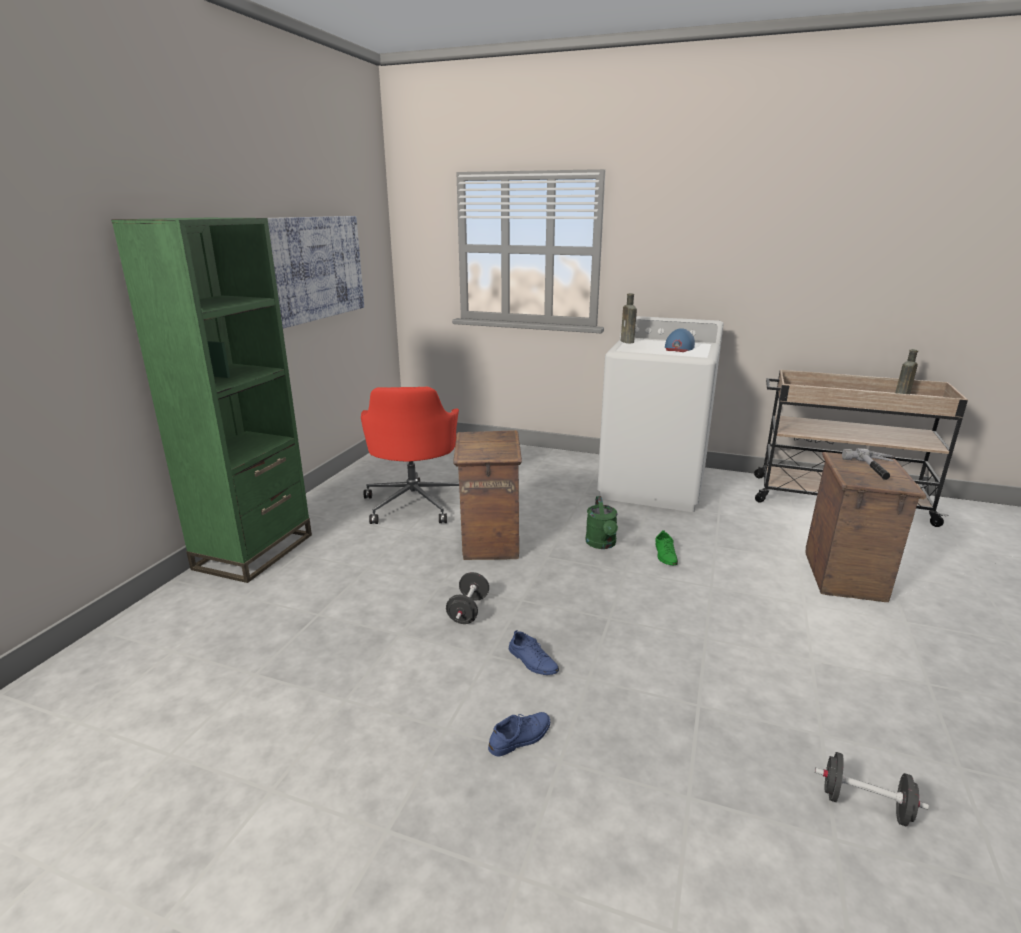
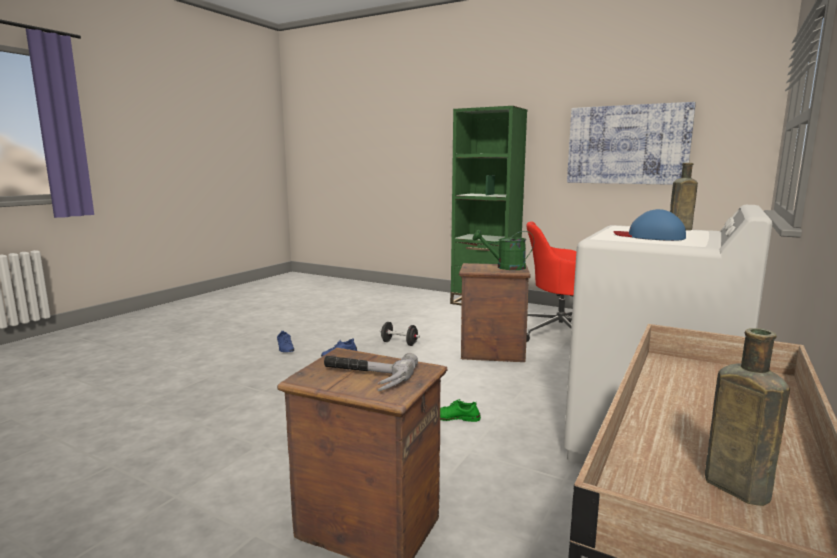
camera: 100 degrees right, 10 degrees down
(602, 544) = (481, 392): green watering can -> green watering can (505, 267)
(864, 804) = (144, 418): black dumbbell -> none

